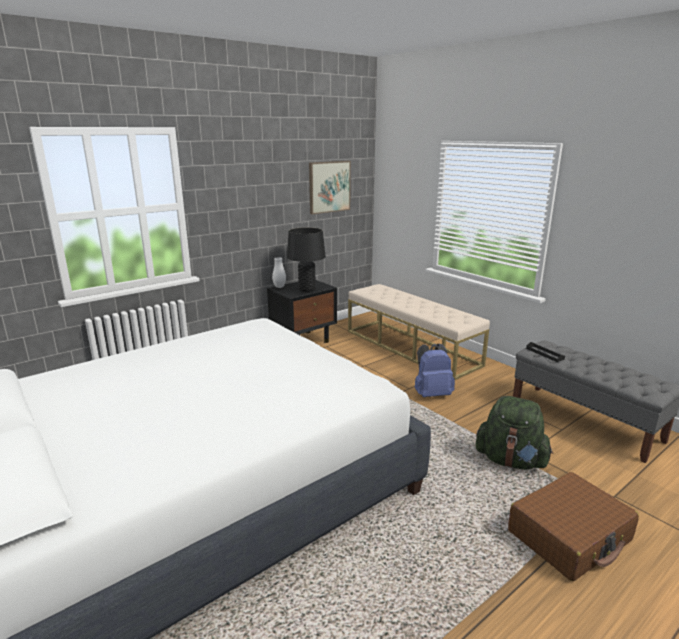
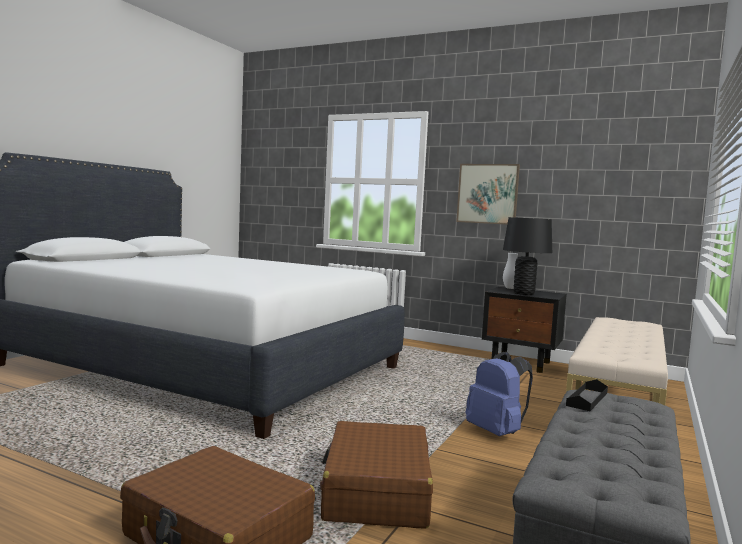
camera: 65 degrees right, 15 degrees down
(329, 187) = (612, 179): picture -> picture (487, 194)
(510, 460) = (376, 492): green backpack -> brown suitcase

